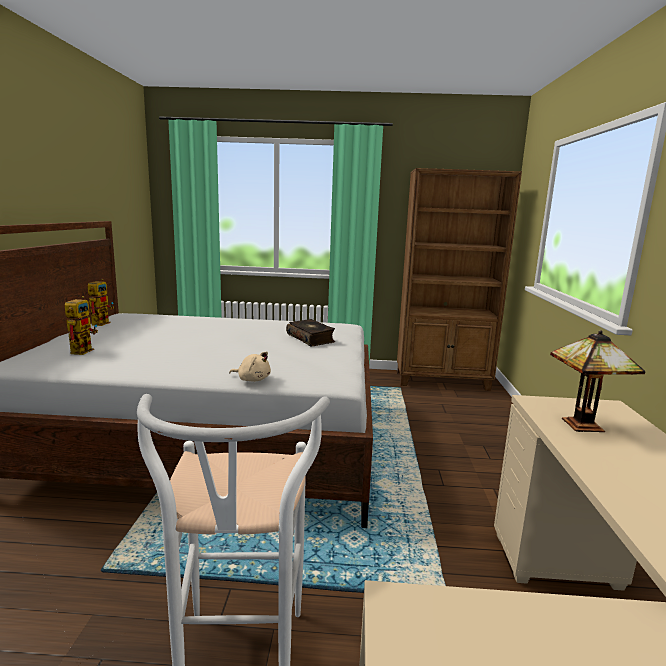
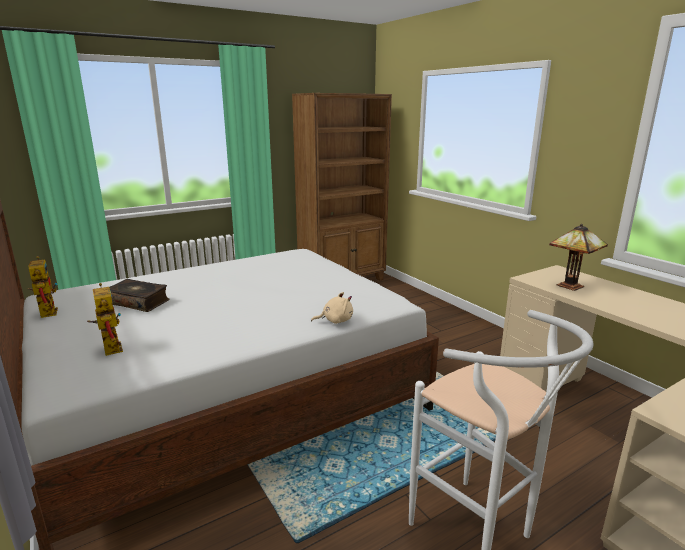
camera: 35 degrees left, 5 degrees up
(311, 338) = (301, 271): book -> book (138, 302)

